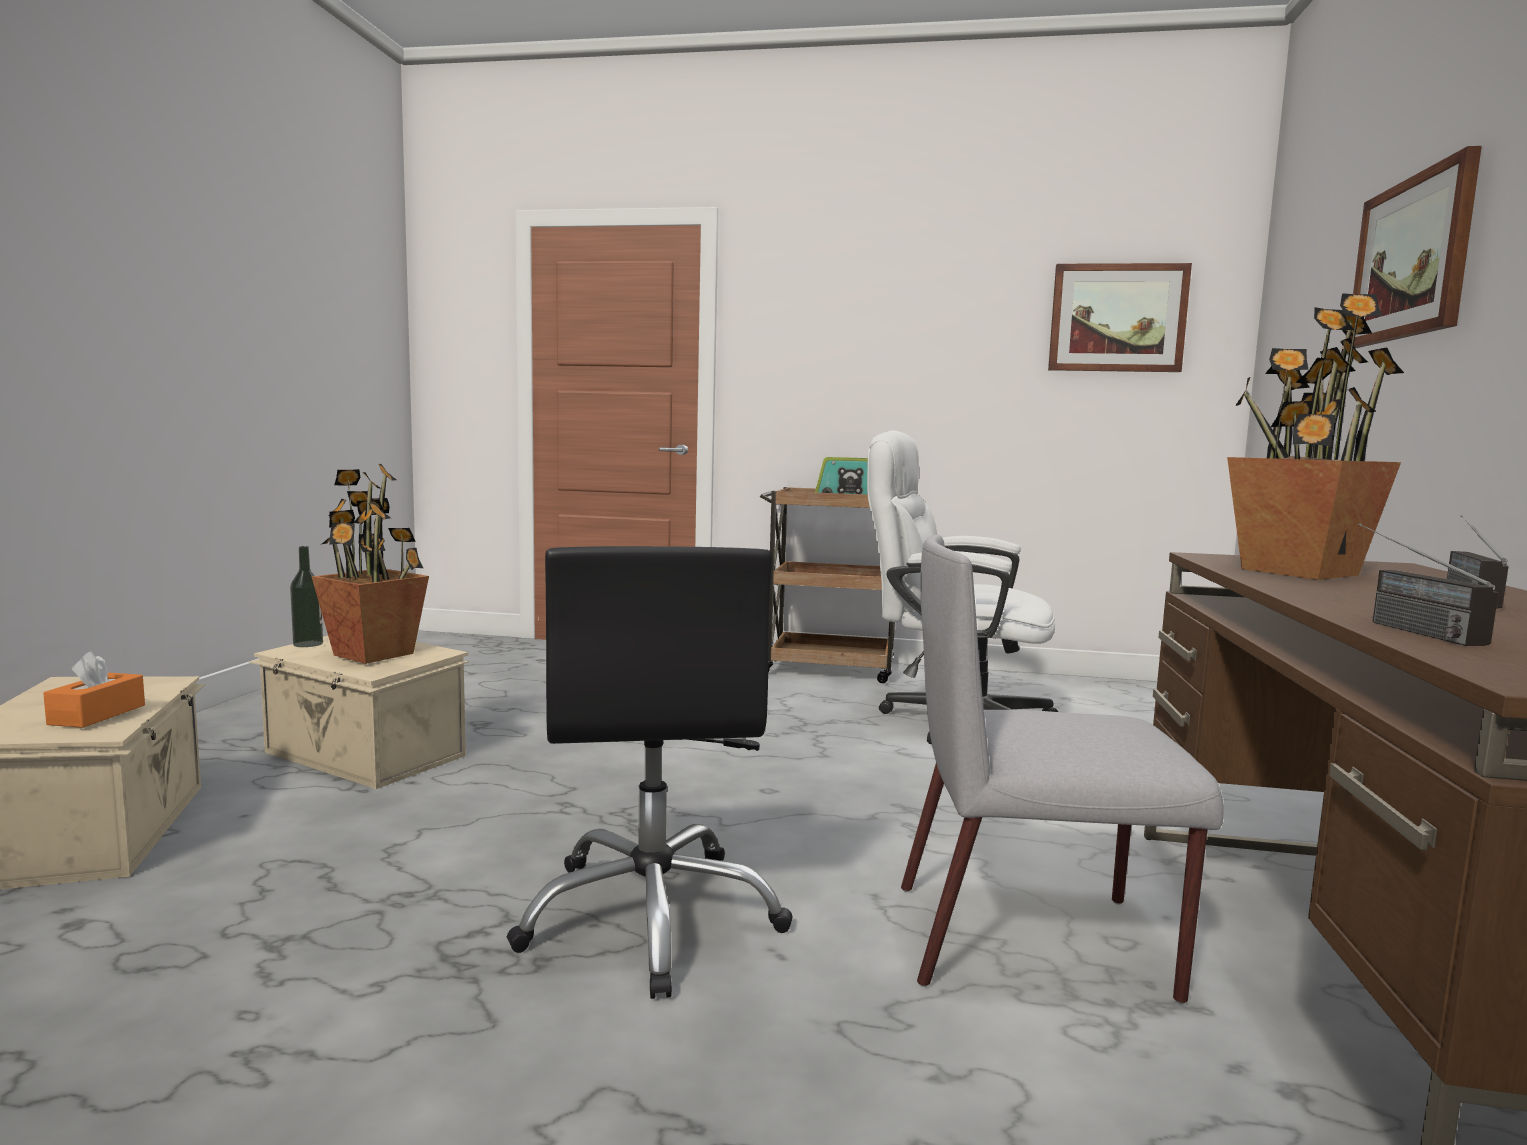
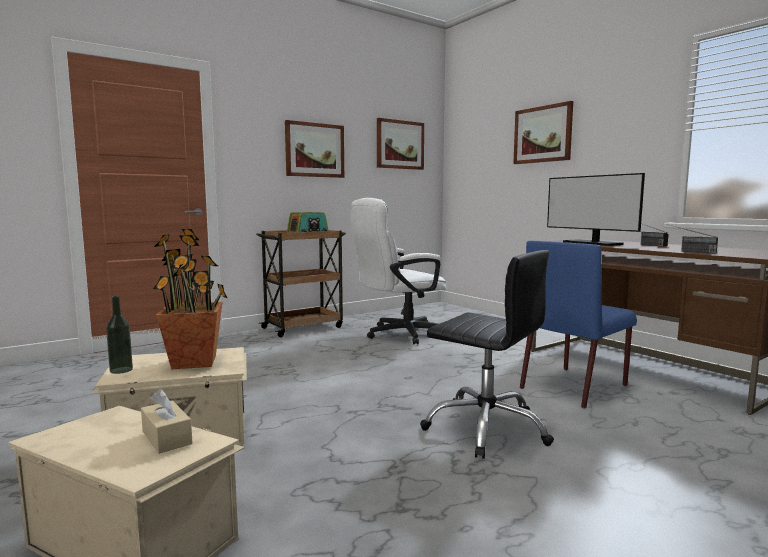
camera: 45 degrees left, 0 degrees up
(97, 715) = (167, 437): orange tissue box -> beige tissue box
(901, 341) = (314, 150): none -> picture
(1035, 940) = (574, 386): grey chair -> blue chair
(1296, 572) = (592, 243): potted plant -> monitor

